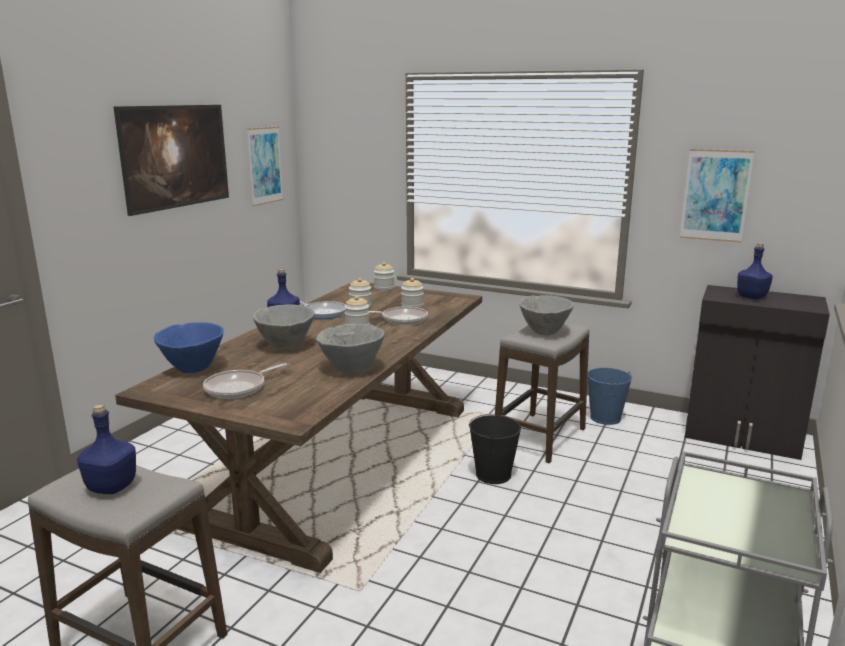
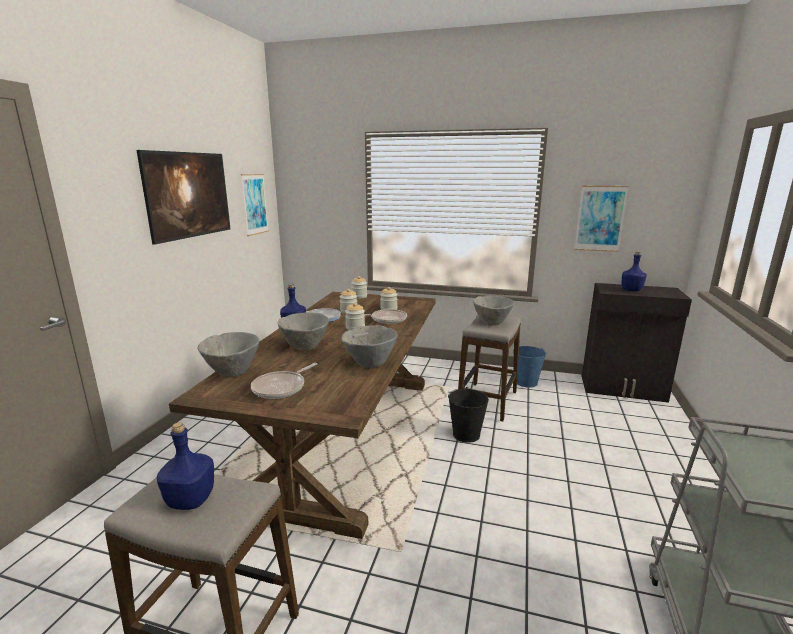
camera: 10 degrees left, 0 degrees up
(193, 368) = (232, 373): blue bowl -> grey bowl

